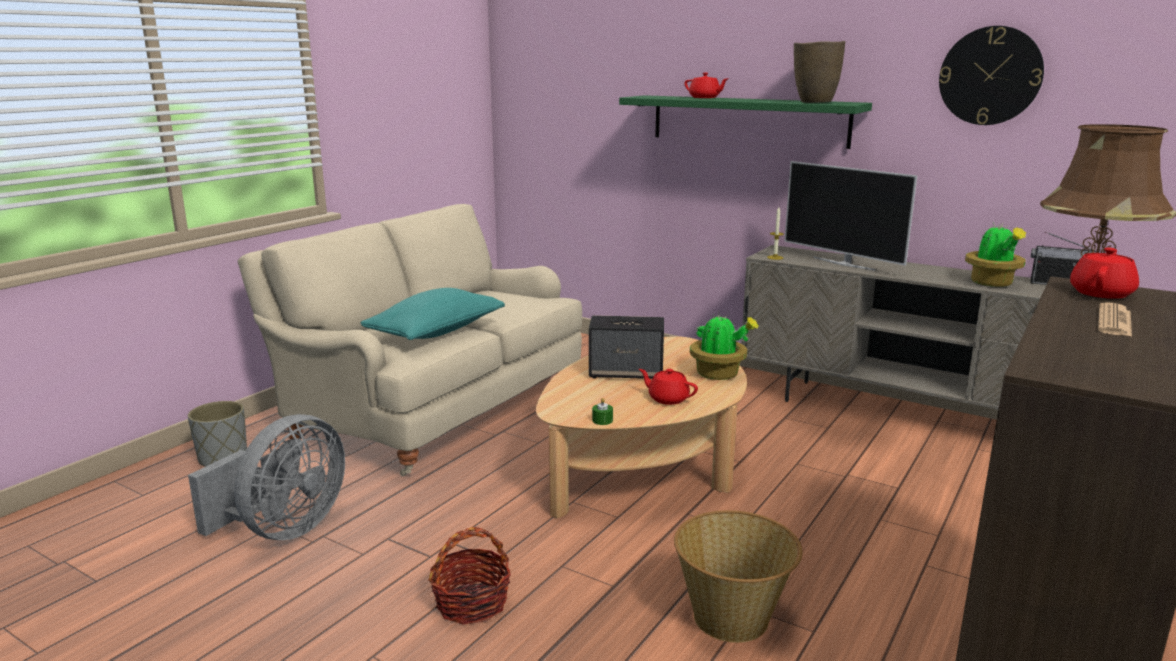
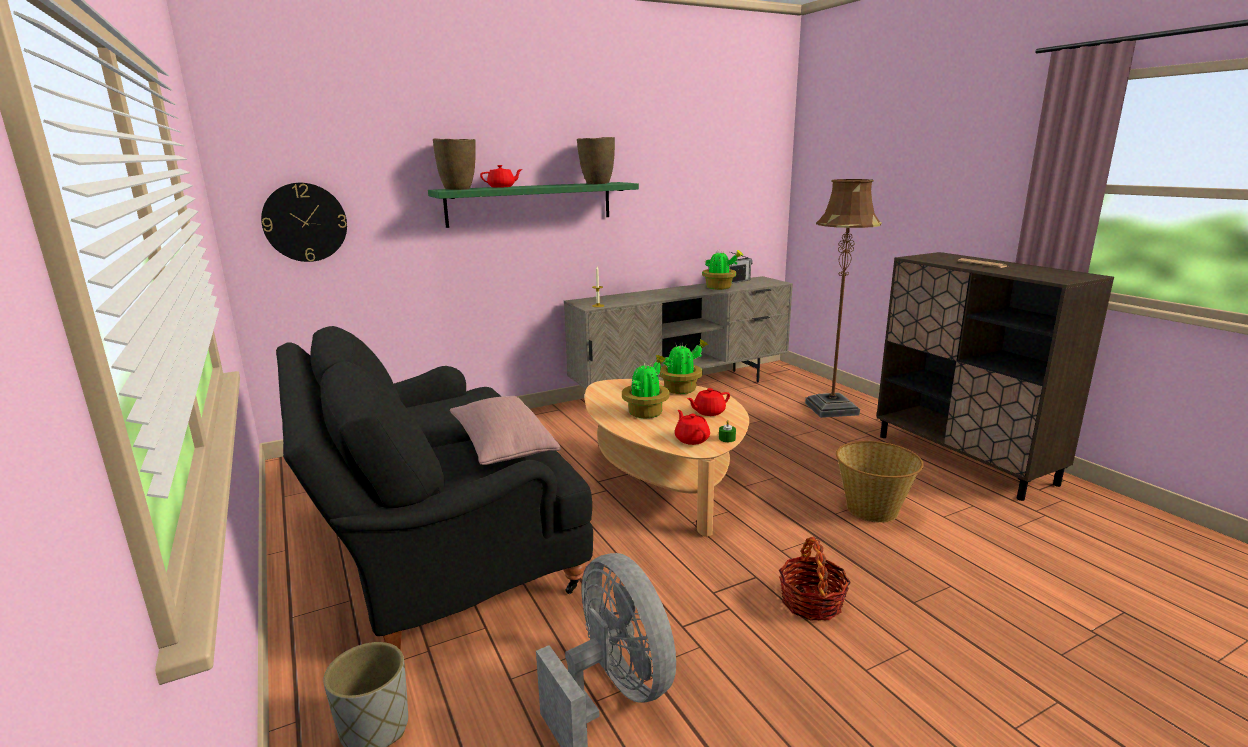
camera: 60 degrees left, 0 degrees up
(431, 407) = (435, 546): beige sofa -> black sofa
(436, 332) = (503, 447): turquoise pillow -> pink pillow
(627, 373) = (646, 412): speaker -> potted plant
(656, 96) = (458, 189): none -> brown vase
(844, 263) = (637, 298): television -> none
(990, 76) = (683, 159): wall clock -> wall clock (305, 222)
(1101, 293) = (932, 258): red teapot -> red teapot (691, 439)

